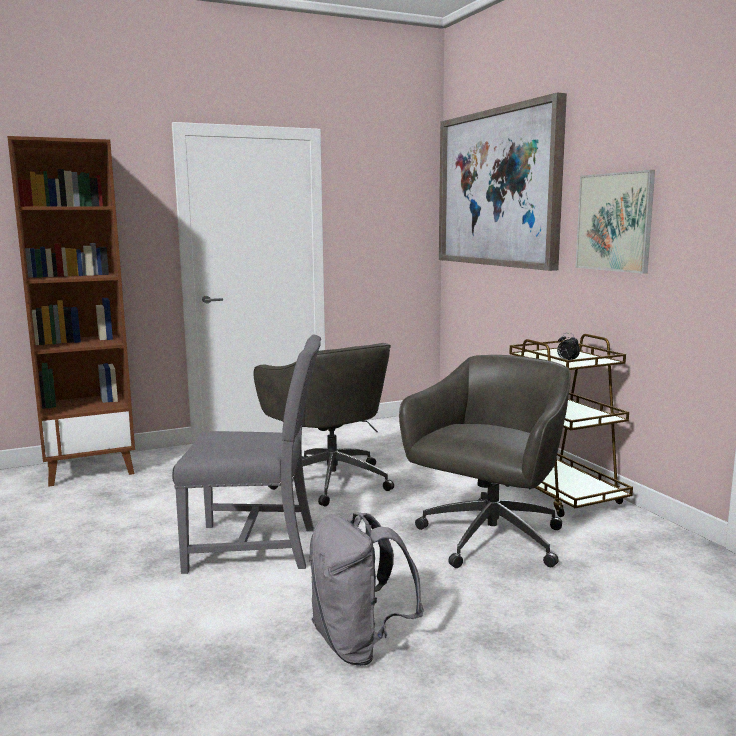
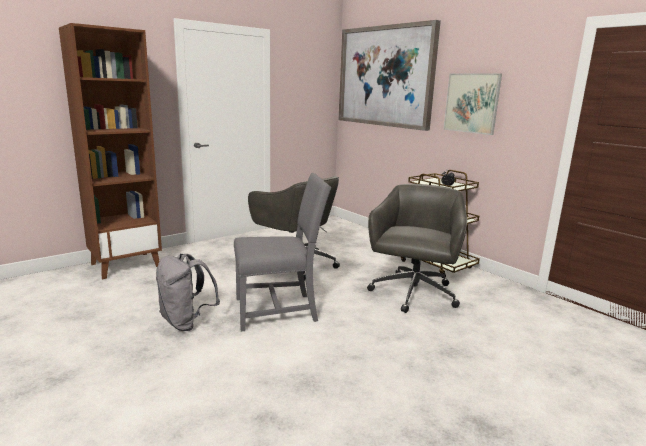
camera: 15 degrees left, 5 degrees up
(359, 645) = (380, 364): grey backpack -> grey backpack (186, 322)

